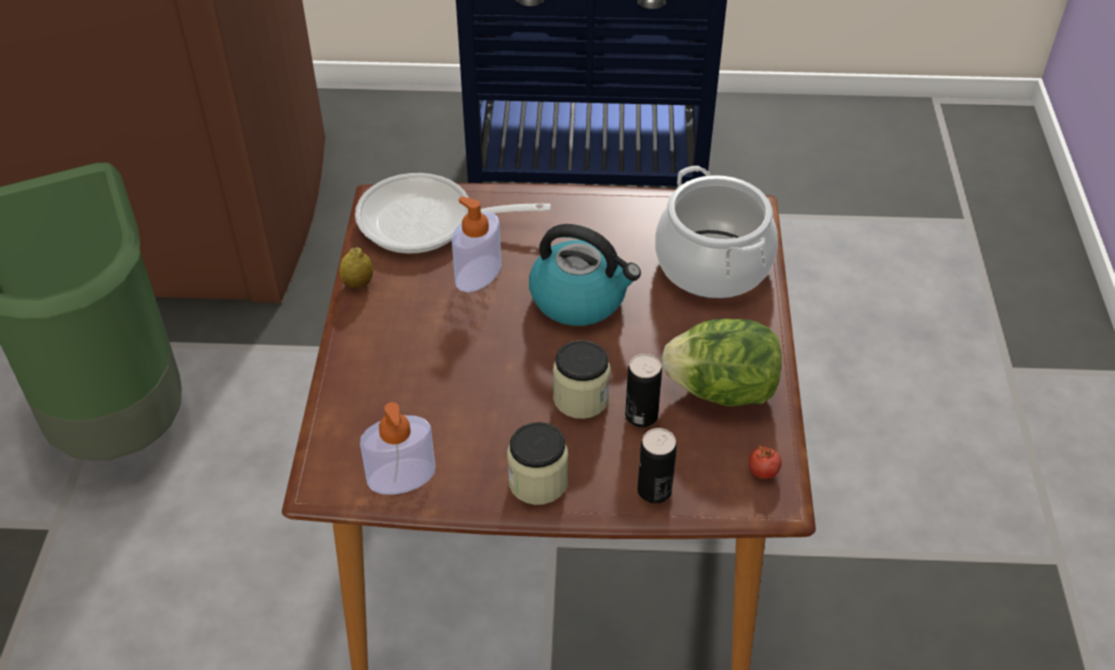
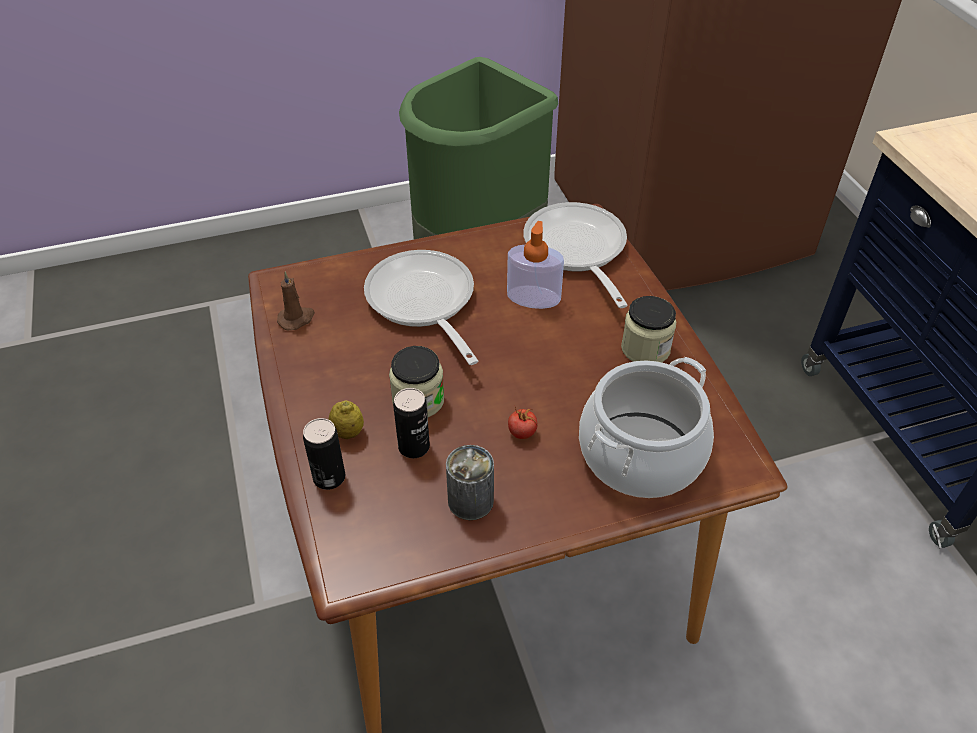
camera: 70 degrees right, 0 degrees up
(358, 283) = (485, 236): lemon -> lemon (348, 432)
(401, 476) = (297, 319): soap dispenser -> brown candle
(438, 360) = (423, 303): none -> frying pan
(538, 482) = (315, 397): jar -> jar (645, 348)
(580, 298) = (539, 368): kettle -> none
(722, 390) = (470, 500): lettuce -> can
(763, 471) = (378, 556): tomato -> tomato (522, 433)

